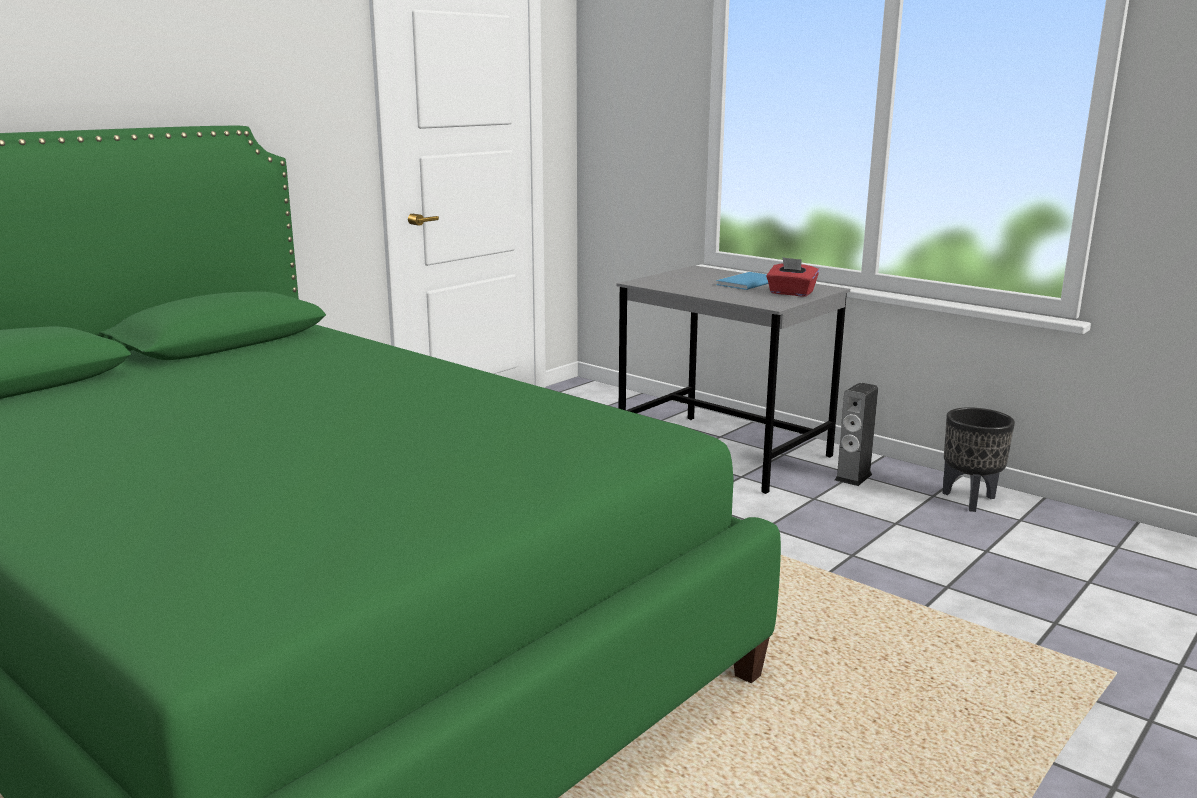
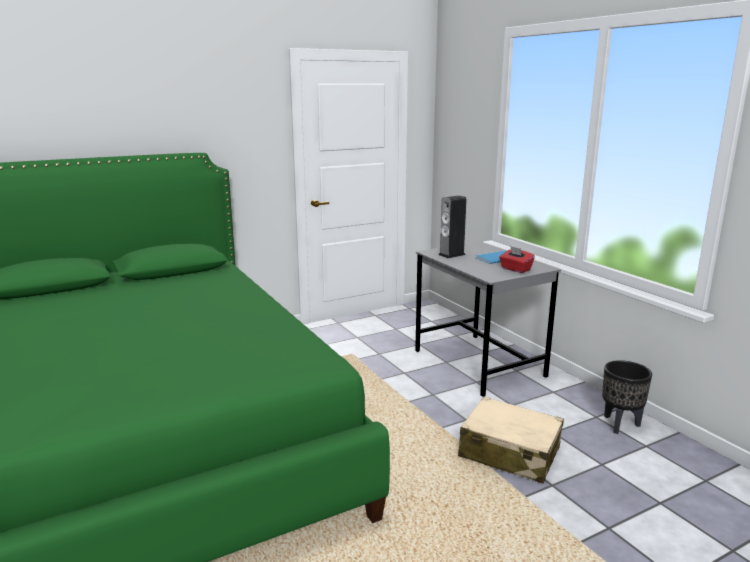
camera: 20 degrees right, 0 degrees up
(853, 477) = (550, 394): speaker -> speaker (451, 254)
(860, 558) = (509, 453): none -> beige suitcase

